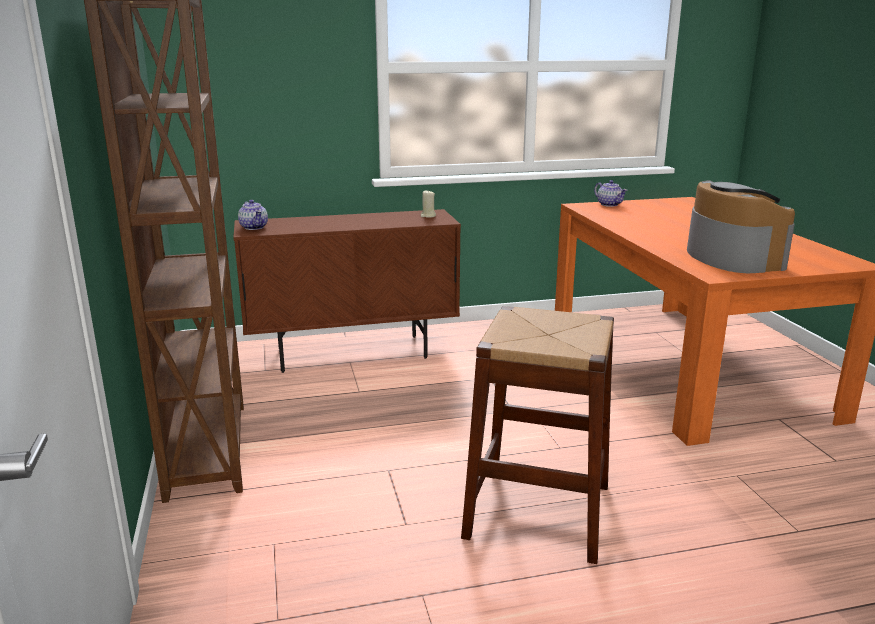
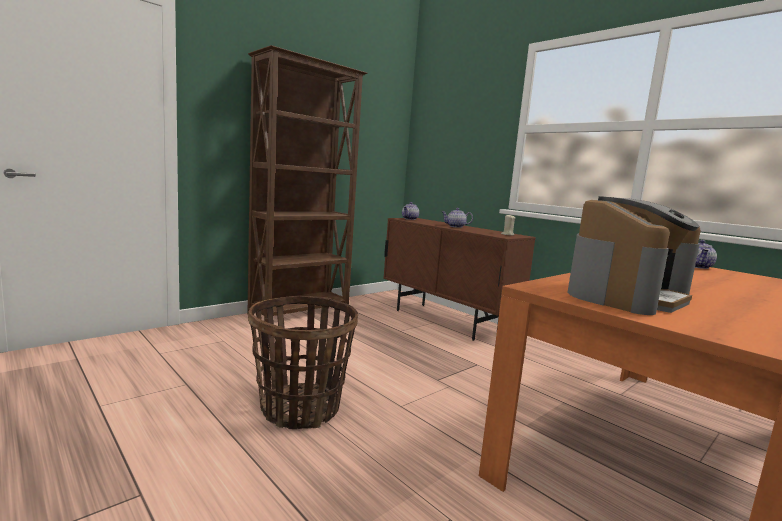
camera: 60 degrees right, 10 degrees down
(350, 222) = (455, 226): none -> teapot
(538, 510) = (300, 408): brown stool -> basket

